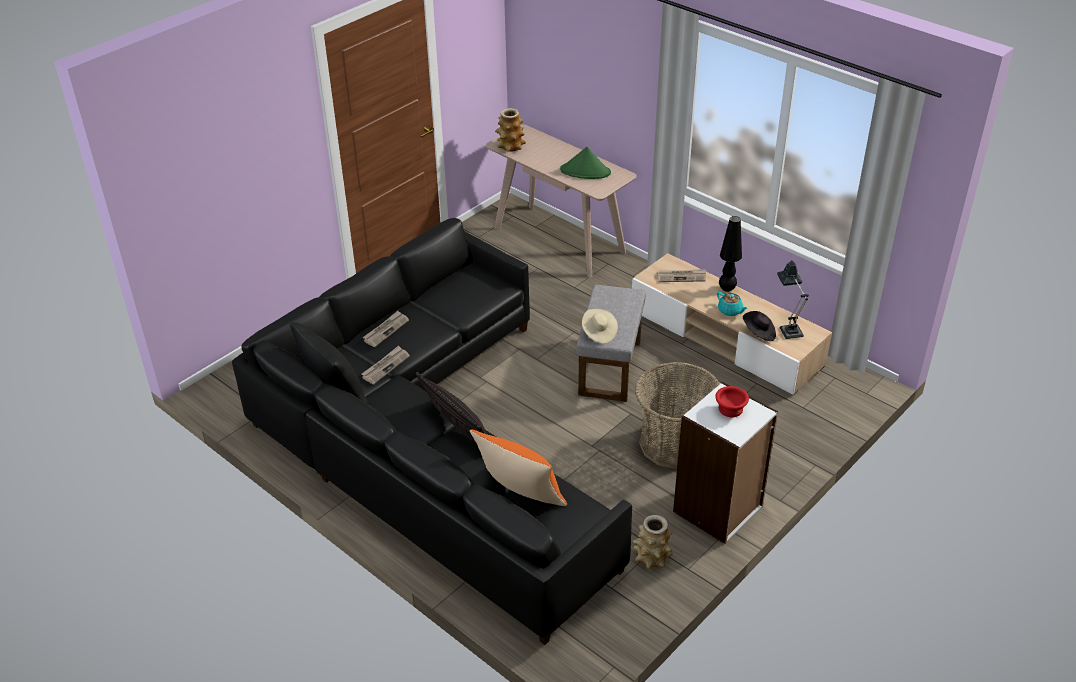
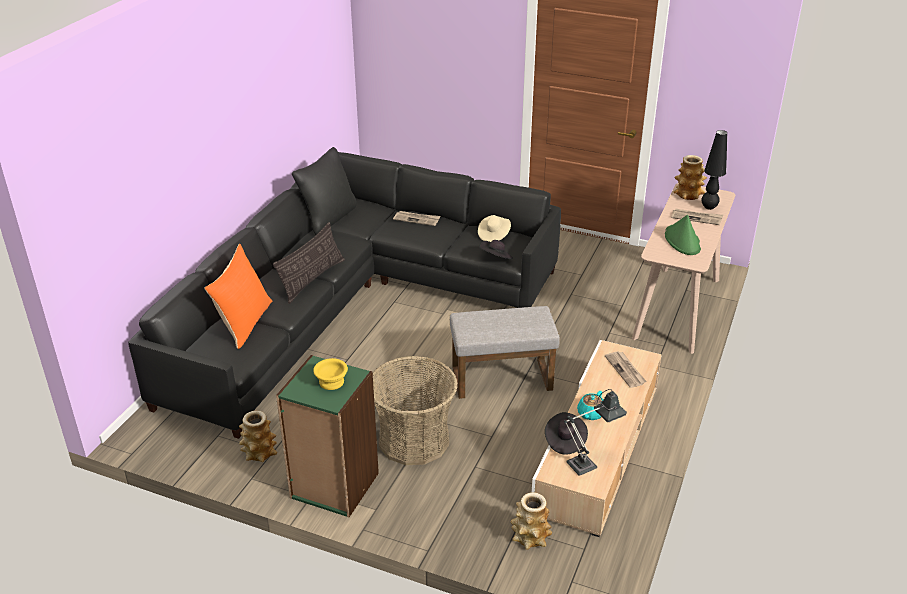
camera: 70 degrees right, 5 degrees down
(385, 366) = (373, 230): newspaper -> newspaper (696, 218)
(495, 295) = (496, 258): none -> black hat
(598, 333) = (472, 321): beige hat -> beige hat (493, 235)
(718, 510) = (334, 486): white bookcase -> green bookcase
(726, 289) = (628, 405): black table lamp -> black table lamp (709, 207)
(730, 408) = (332, 381): red bowl -> yellow bowl
(815, 402) = (530, 537): none -> vase

